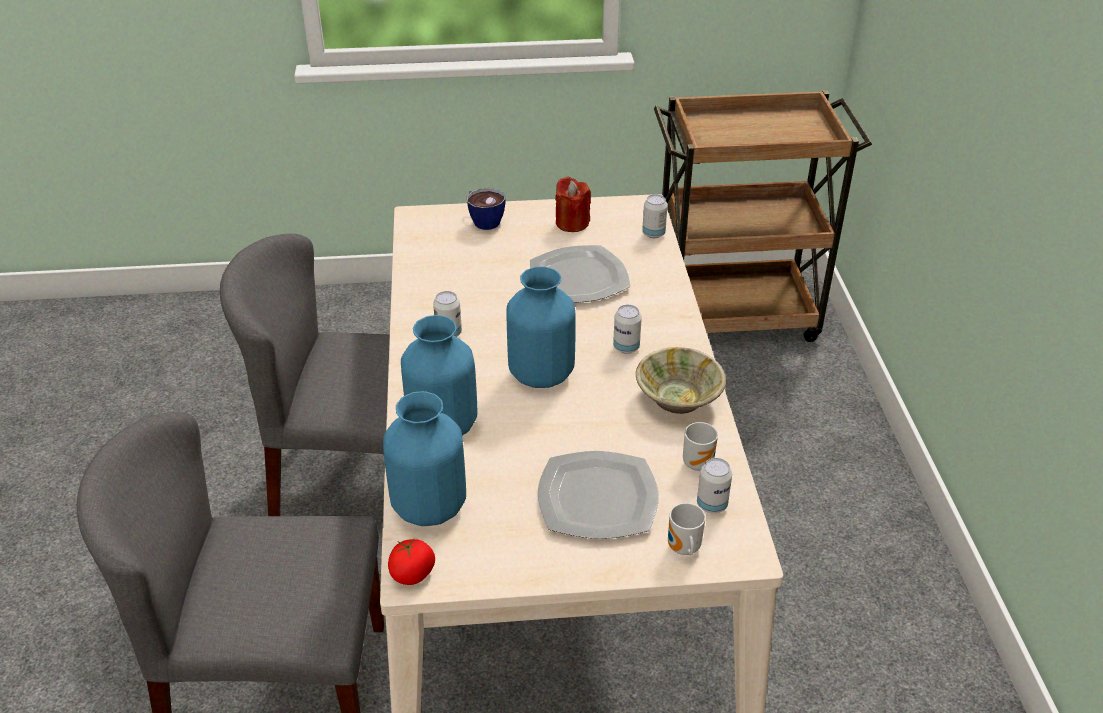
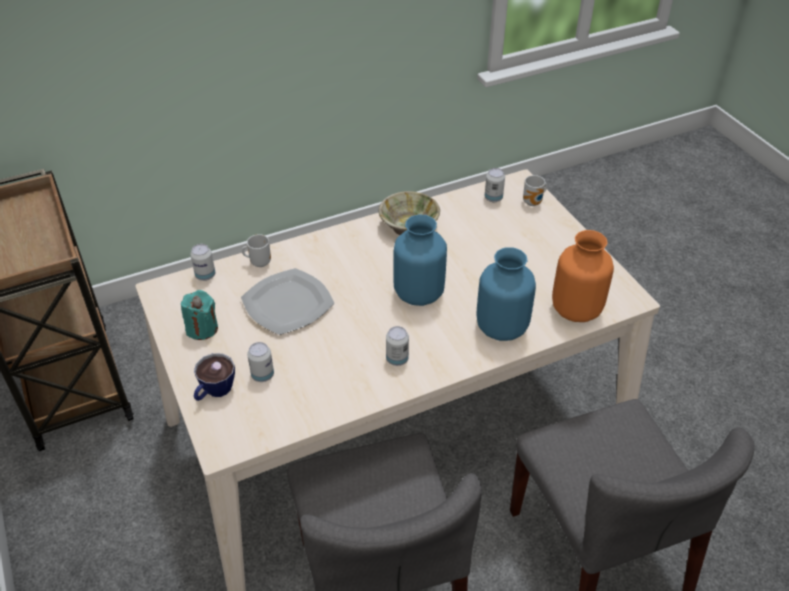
camera: 110 degrees left, 5 degrees up
(413, 574) = (630, 299): tomato -> none
(428, 506) = (576, 310): blue vase -> orange vase
(572, 223) = (202, 328): red candle -> turquoise candle
(599, 499) = (518, 240): plate -> none
(626, 347) = (366, 259): can -> can (262, 375)
(699, 463) = (462, 208): mug -> mug (259, 262)

